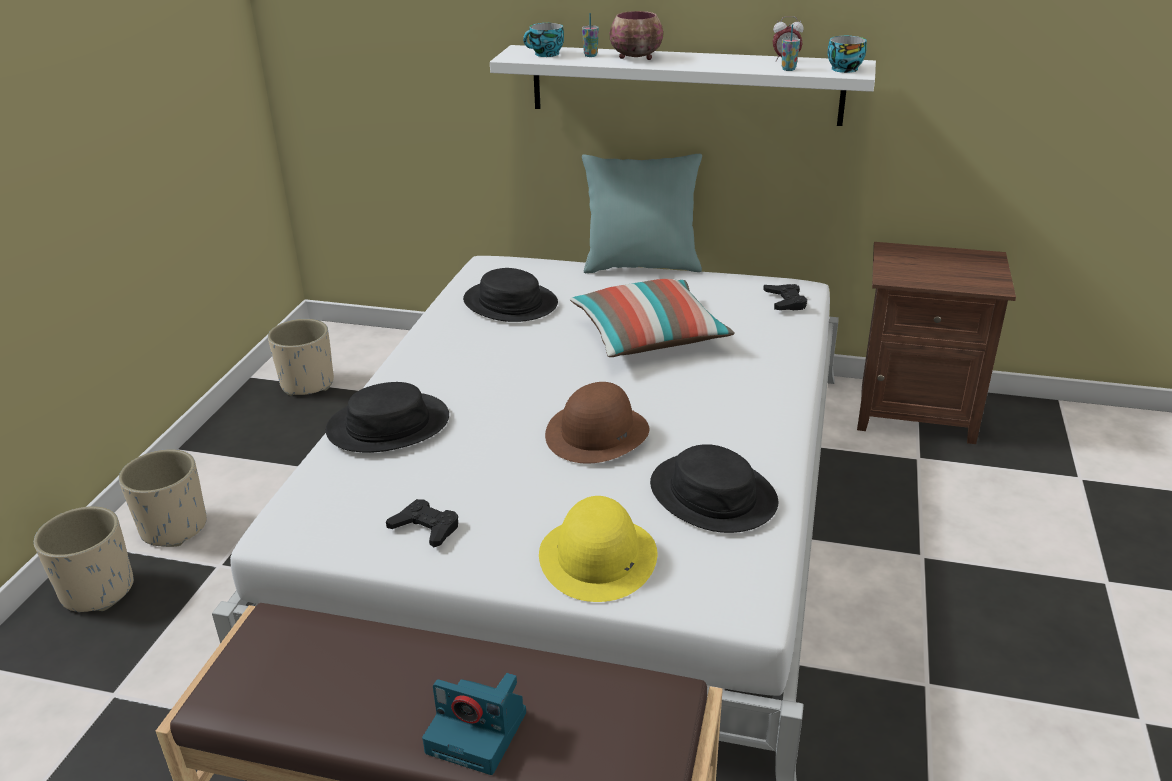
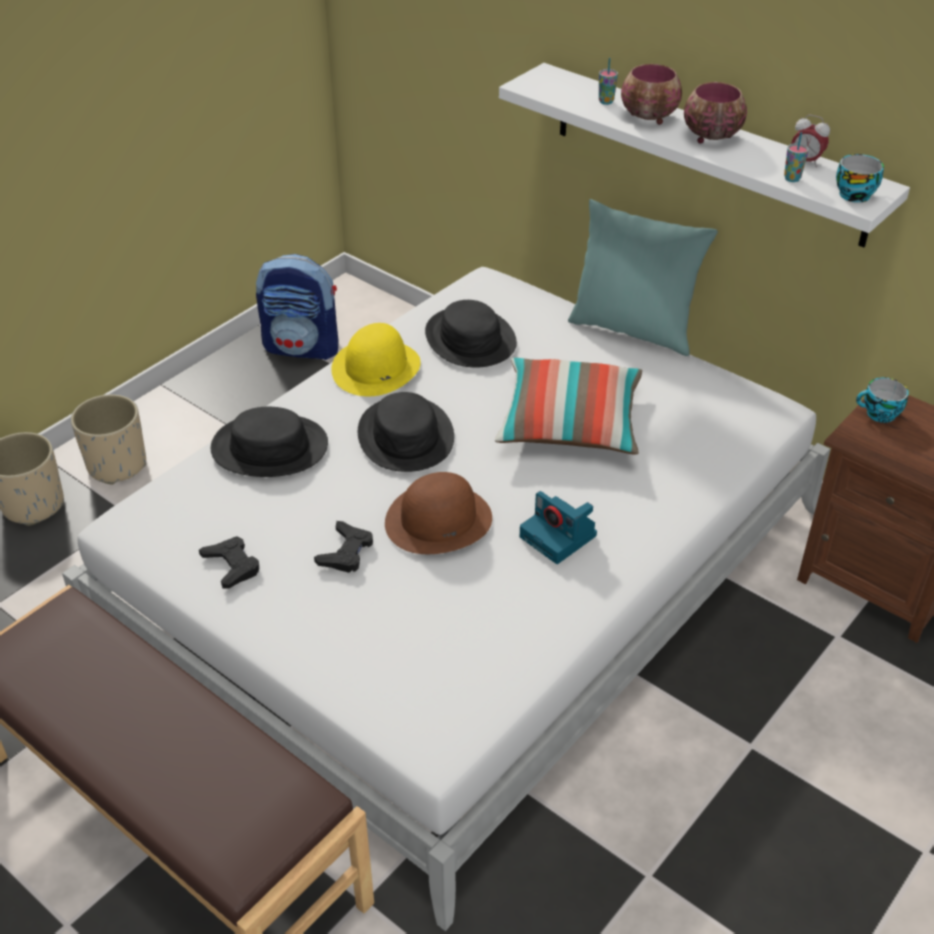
camera: 25 degrees right, 10 degrees up
(308, 383) = (303, 347): beige planter -> backpack
(479, 732) = (150, 768): camera -> camera (559, 537)
(545, 54) = (562, 89): cup -> cup (879, 414)
(598, 557) = (347, 649): yellow hat -> yellow hat (376, 368)
(697, 59) = (710, 136): none -> bowl
(713, 494) = (493, 624): black hat -> black hat (406, 436)
(785, 301) = (742, 424): black game controller -> black game controller (346, 552)

